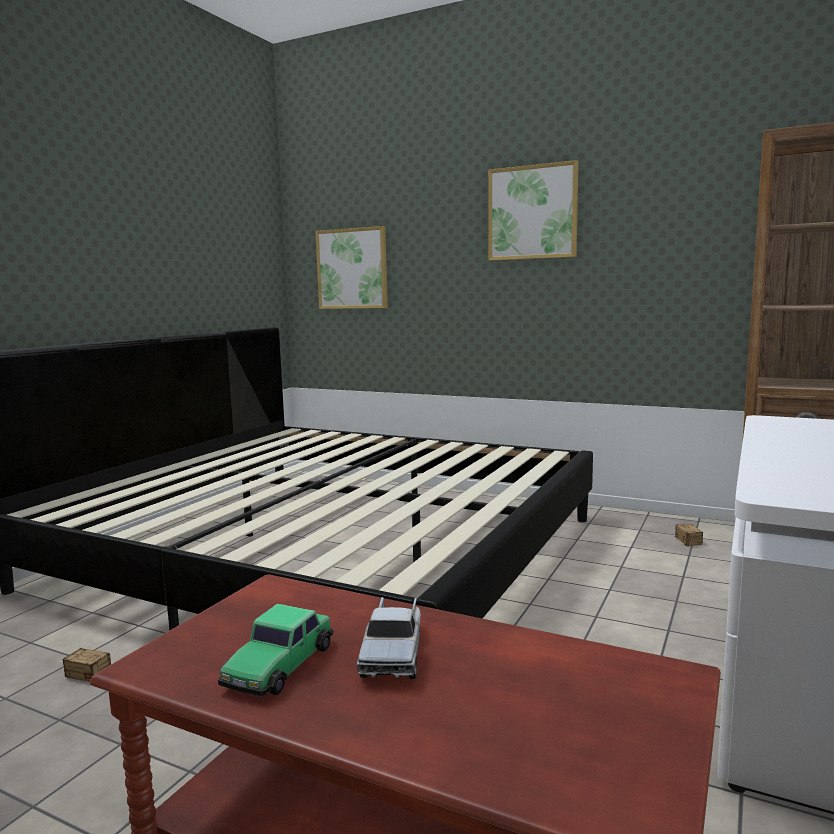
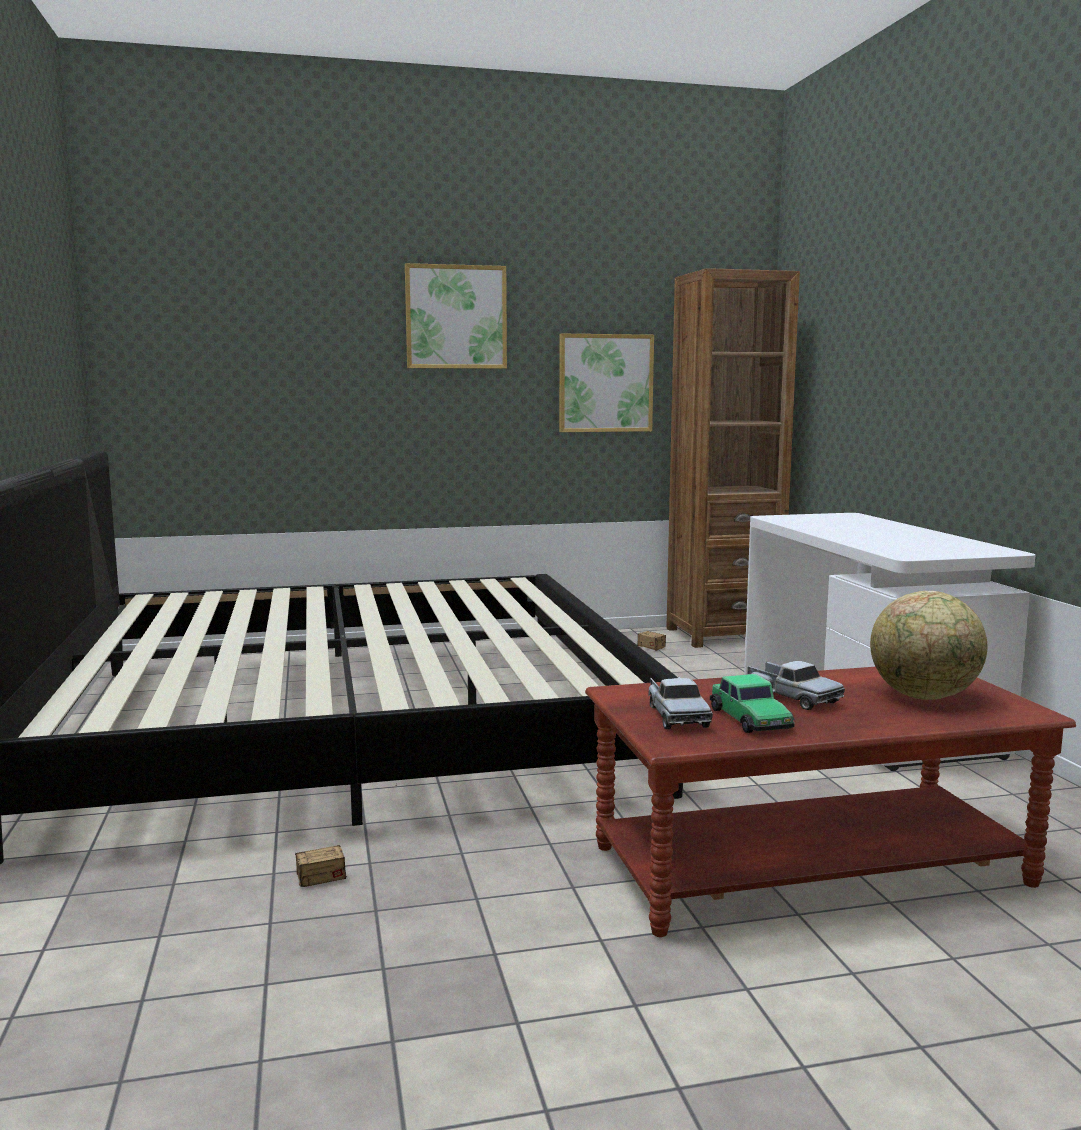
camera: 40 degrees left, 0 degrees up
(237, 633) = (676, 715): none -> toy truck
(352, 269) = (208, 370): picture -> picture (605, 383)
(544, 717) = (924, 697): none -> globe

